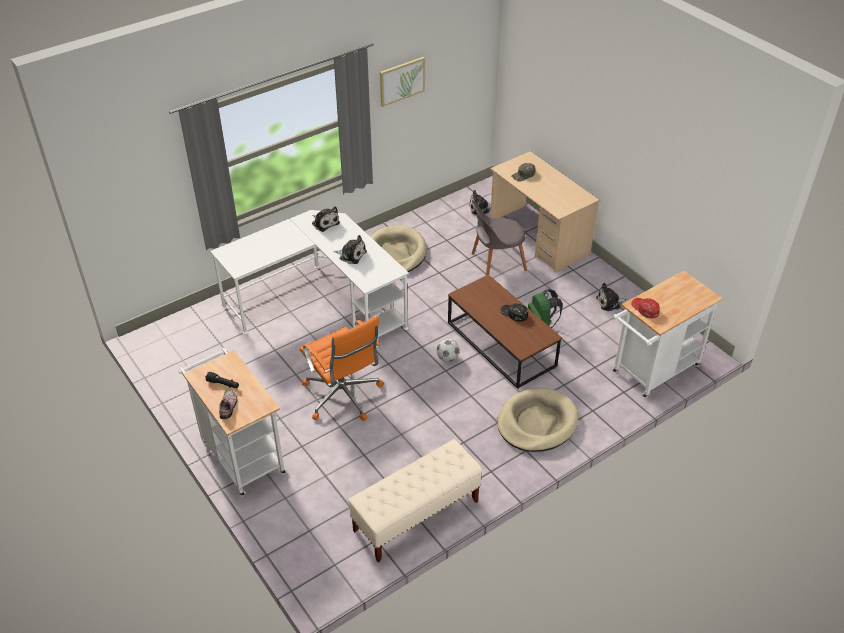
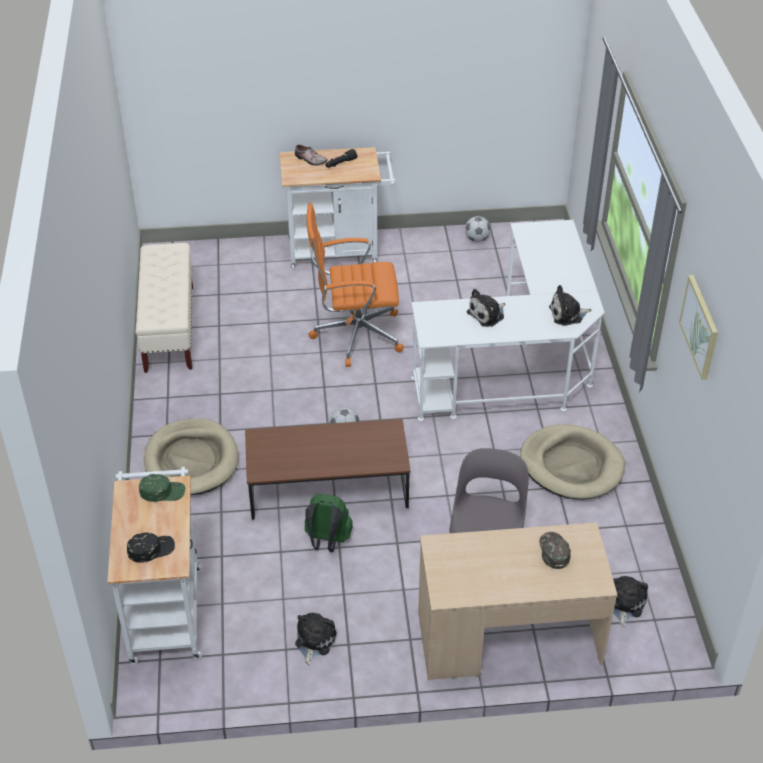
camera: 120 degrees right, 0 degrees up
(176, 375) = (477, 239): none -> football
(514, 313) = (320, 459): black cap -> black cap (151, 549)
(645, 309) = (162, 491): red cap -> green cap

